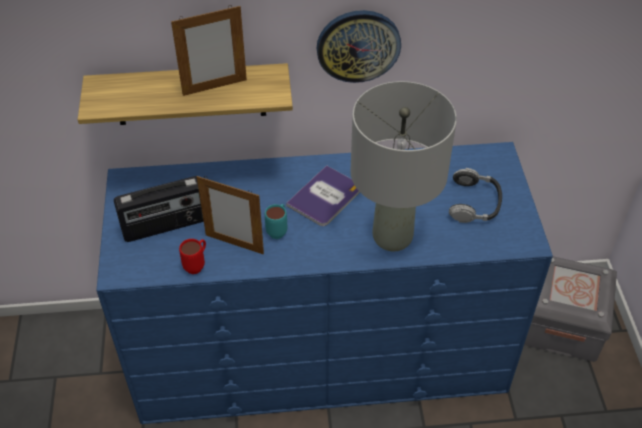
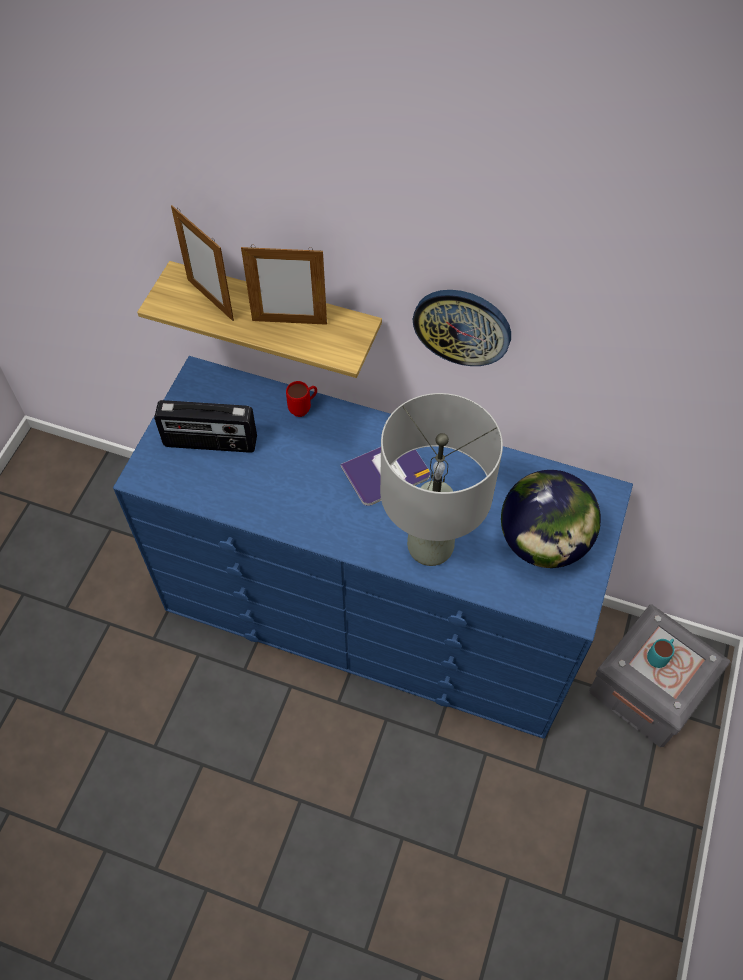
camera: 25 degrees right, 10 degrees up
(197, 265) = (218, 499): red mug -> red mug (304, 408)
(234, 244) = (266, 490): picture frame -> picture frame (210, 299)
(278, 230) = (318, 492): turquoise mug -> turquoise mug (658, 657)
(474, 203) = (543, 542): headphones -> globe

